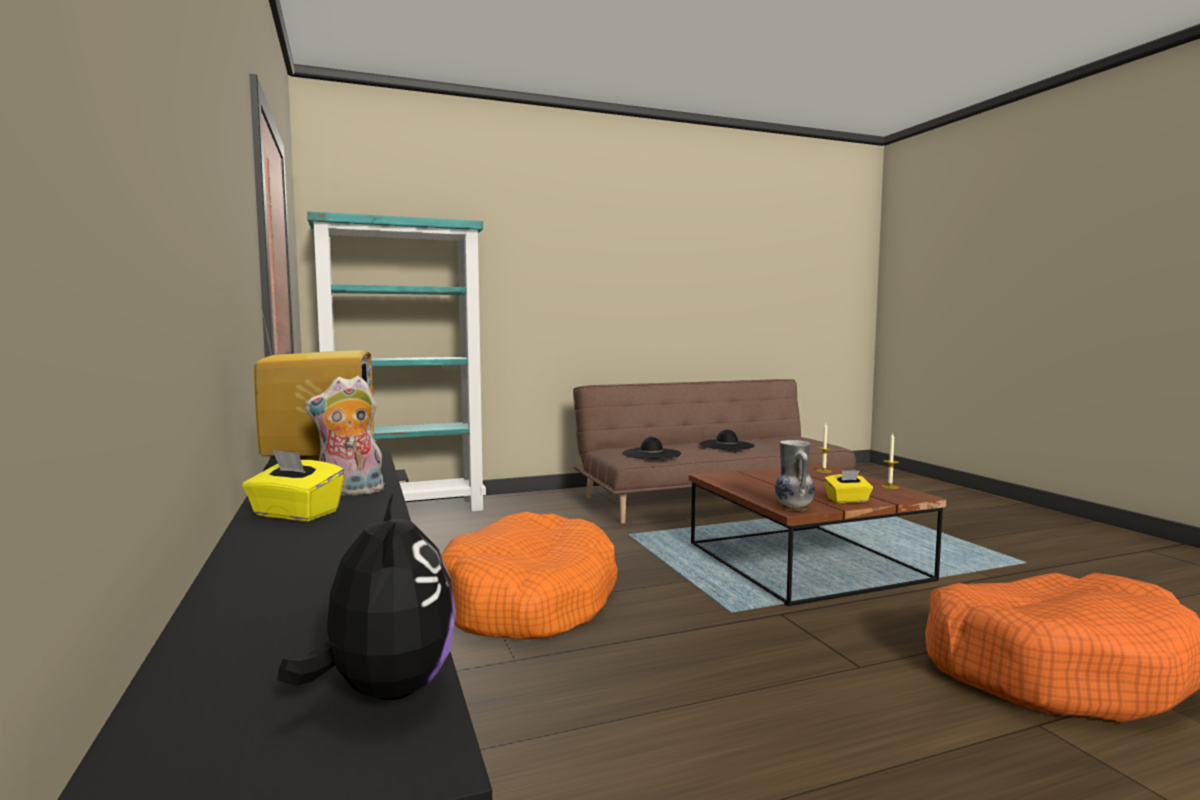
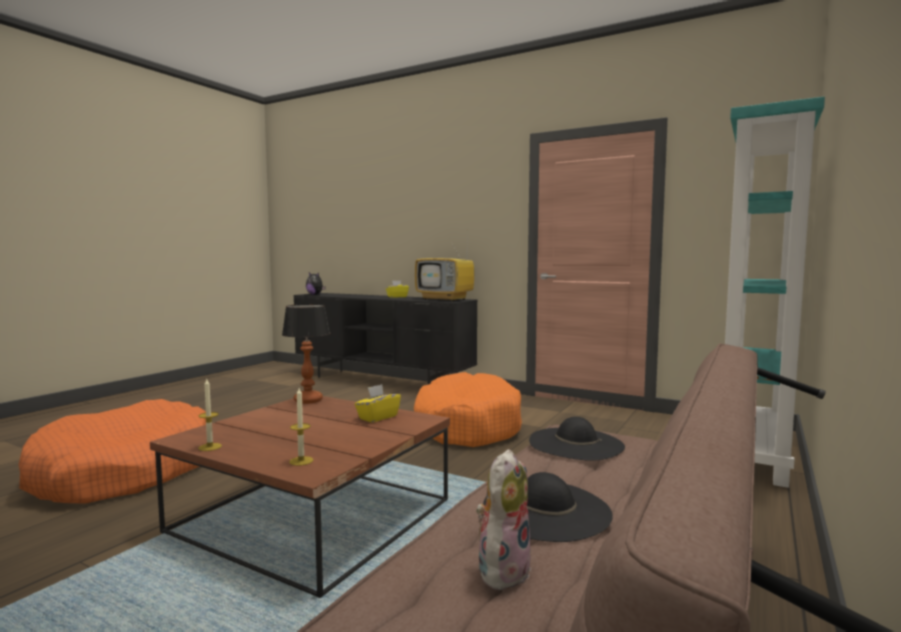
camera: 140 degrees right, 0 degrees up
(350, 493) = (405, 298): plush toy -> plush toy (502, 569)
(793, 507) = (309, 400): vase -> table lamp
(847, 500) = (263, 416): yellow tissue box -> yellow tissue box (377, 417)

